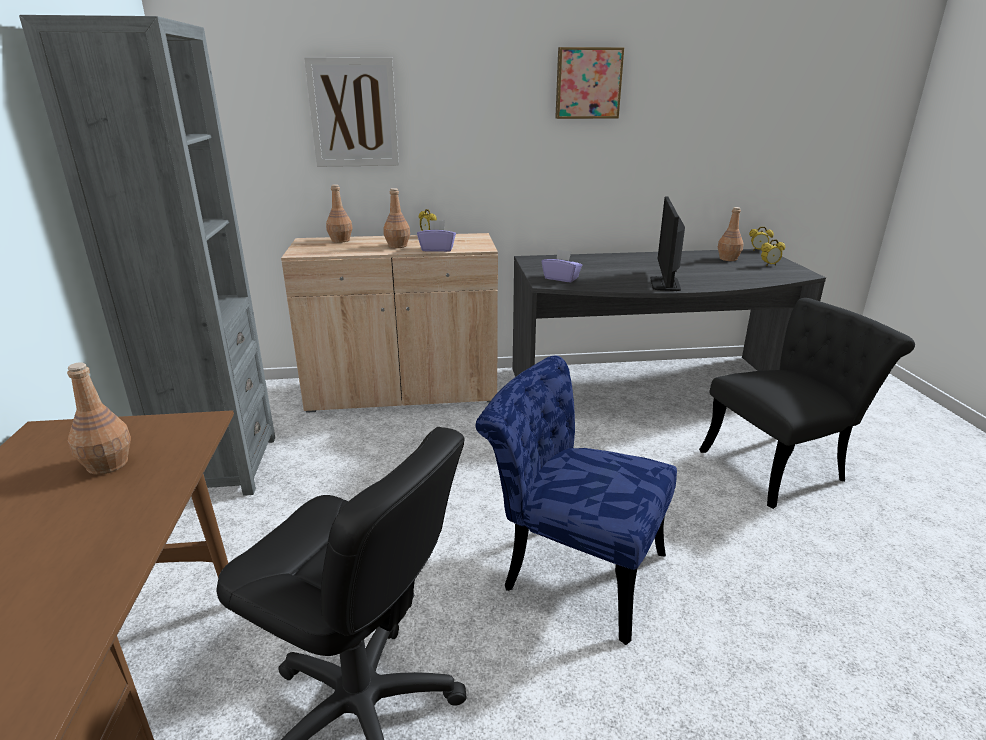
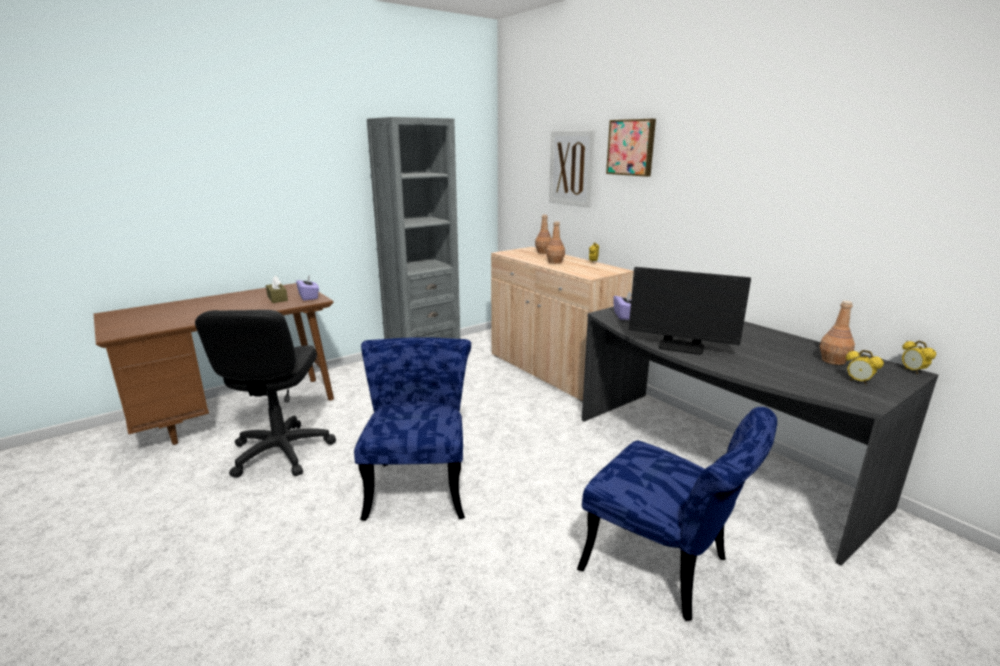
camera: 60 degrees right, 5 degrees down
(107, 465) = (277, 298): brown bottle -> brown tissue box
(437, 249) = (565, 269): purple tissue box -> purple tissue box (309, 297)
(588, 83) = (729, 151): picture -> picture (631, 147)
(665, 284) = (681, 347): monitor -> monitor turned 135 degrees counterclockwise
(782, 465) = (666, 569): black chair -> blue chair

